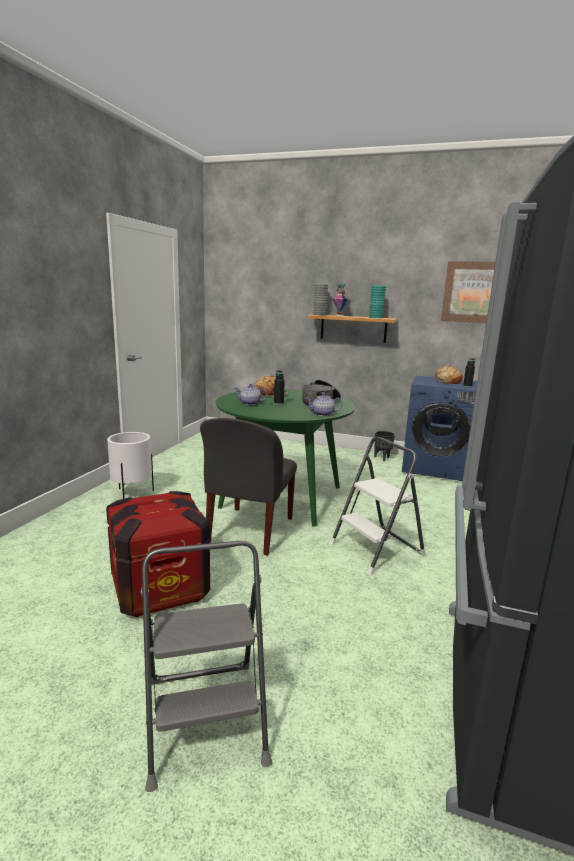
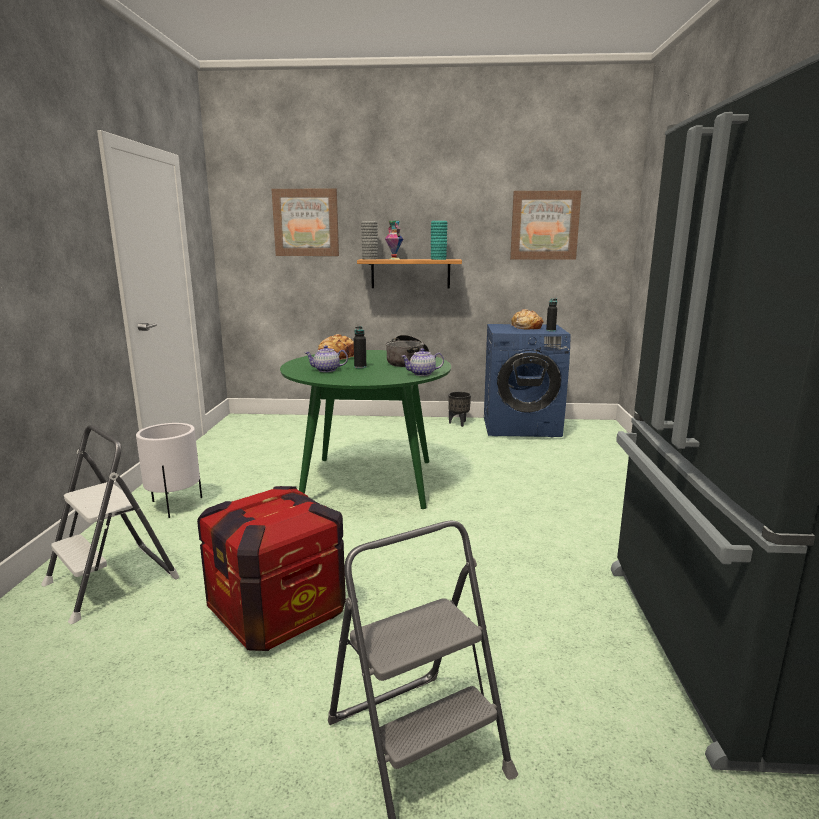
camera: 15 degrees left, 0 degrees up
(249, 531) = (351, 527): grey chair -> none
(273, 283) = (306, 223): none -> picture
(379, 548) = (507, 521): white step ladder -> white step ladder (117, 579)

